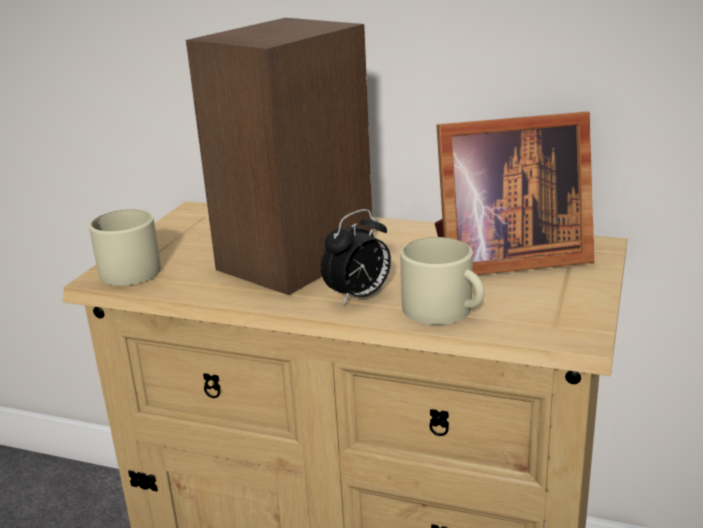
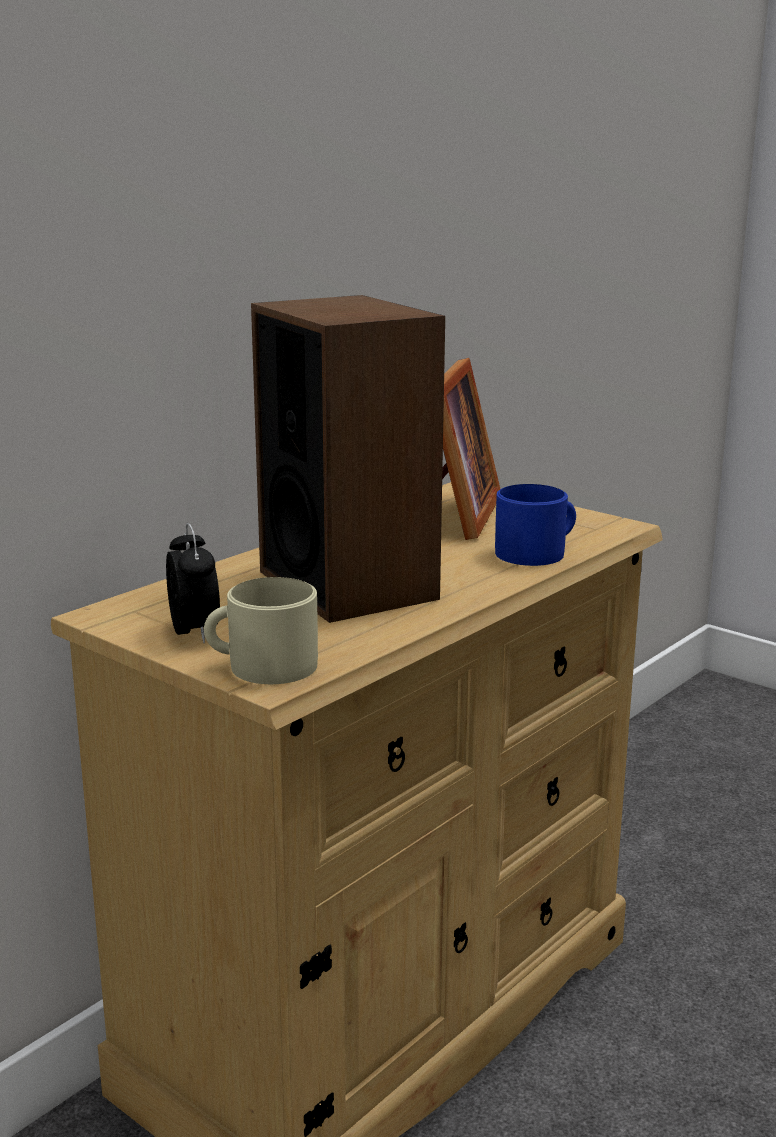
camera: 70 degrees left, 5 degrees down
(358, 297) = (476, 575): alarm clock -> alarm clock (195, 633)
(444, 310) = (537, 552): beige mug -> blue mug

